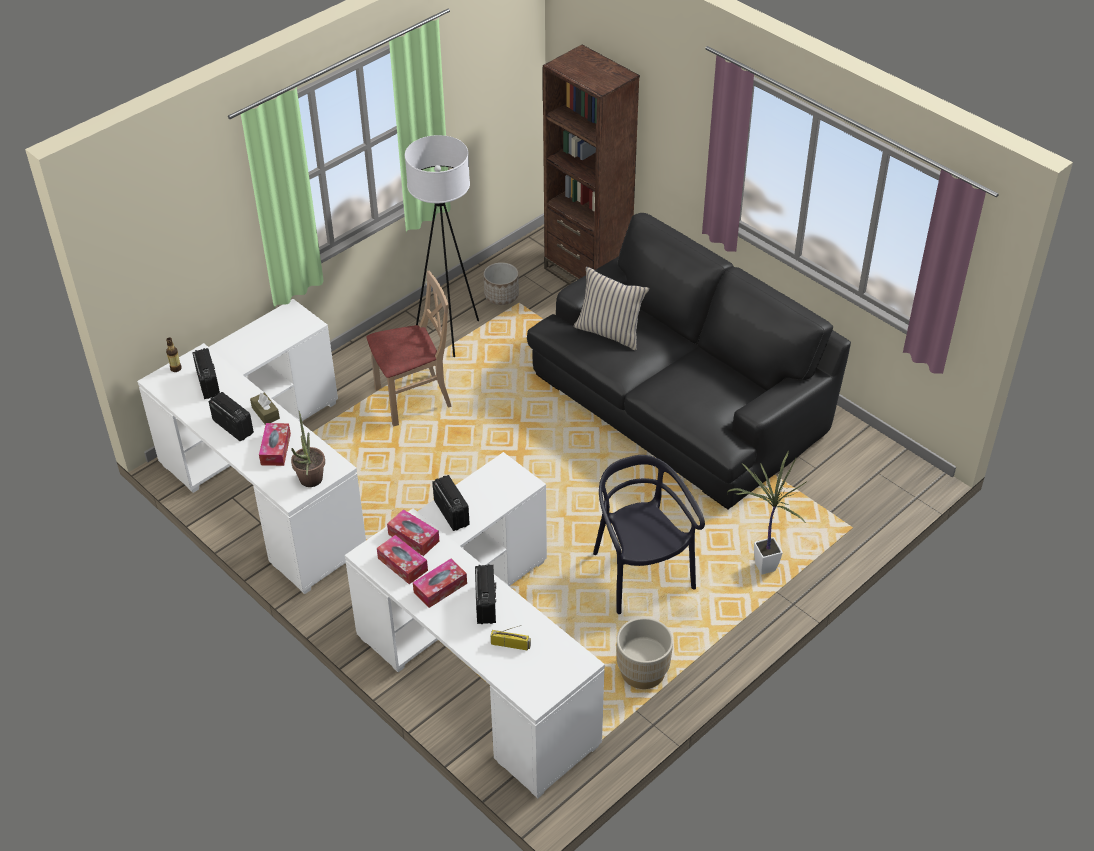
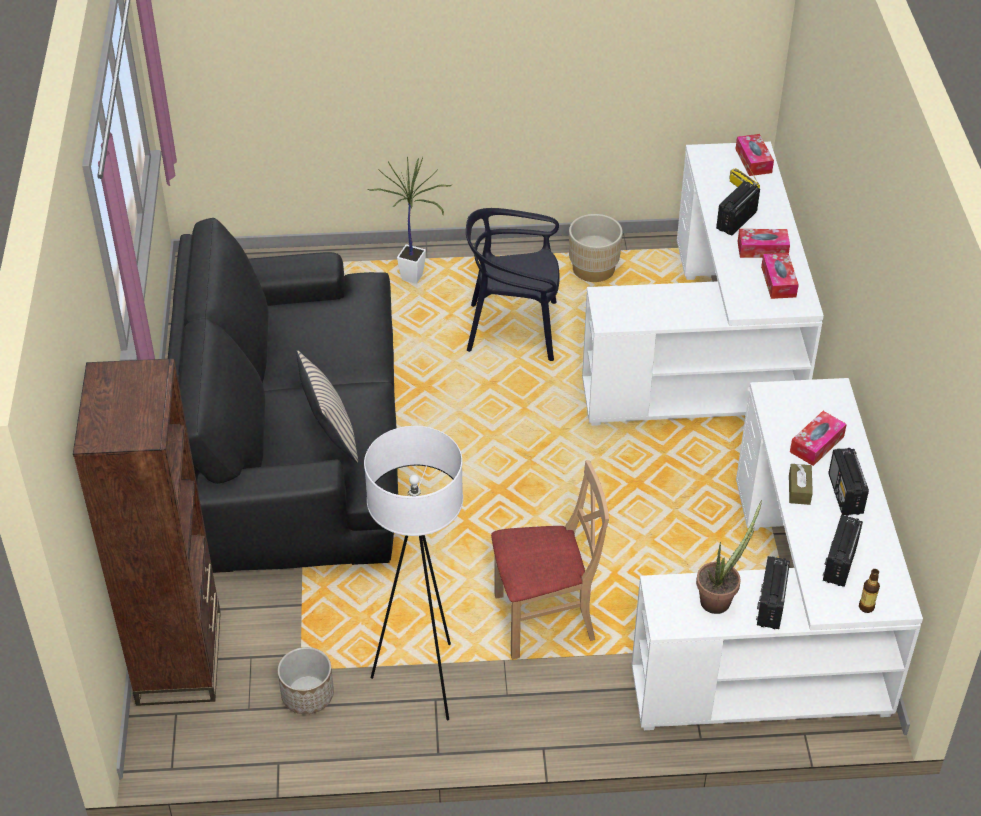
camera: 140 degrees left, 0 degrees up
(310, 483) = (807, 392): potted plant -> potted plant (720, 598)
(413, 399) = (544, 620): beige chair -> beige chair turned 150 degrees clockwise
(413, 537) = (750, 296): tissue box -> tissue box (753, 161)
(451, 512) = (693, 309): radio -> radio (770, 605)
(641, 573) = (514, 329): black chair -> black chair turned 75 degrees clockwise

